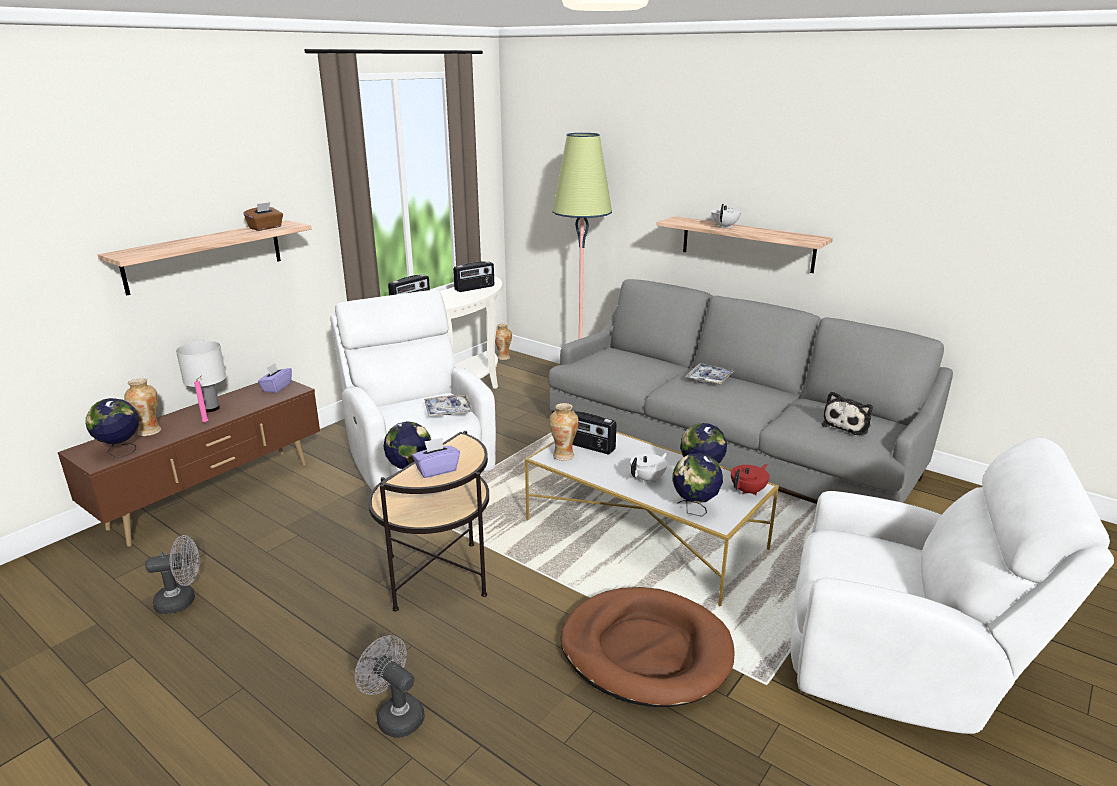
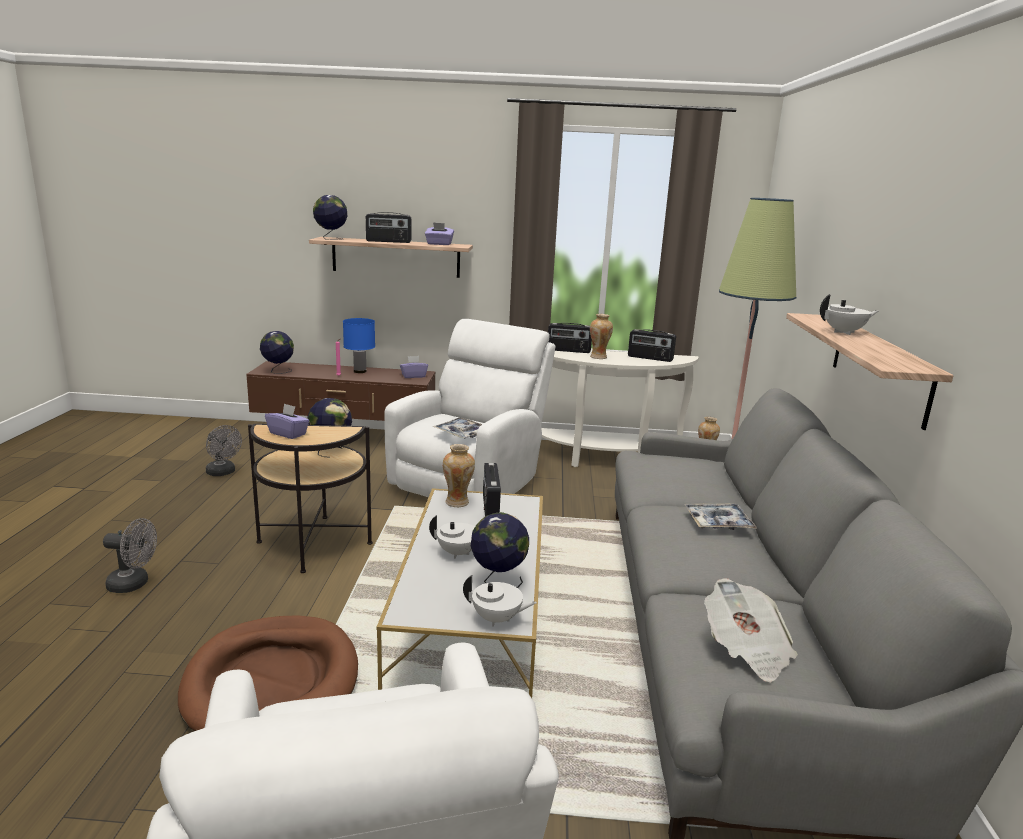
camera: 55 degrees right, 5 degrees down
(150, 431) = (312, 369): vase -> vase (598, 357)
(209, 238) = (388, 241): none -> radio
(211, 408) = (360, 371): white table lamp -> blue table lamp
(266, 228) = (439, 244): brown tissue box -> purple tissue box
(395, 715) = (134, 584): grey fan -> grey fan turned 90 degrees clockwise
(694, 510) = (417, 593): globe -> globe (331, 239)
(748, 491) = (497, 619): red teapot -> white teapot
(847, 425) = (746, 650): plush toy -> newspaper

